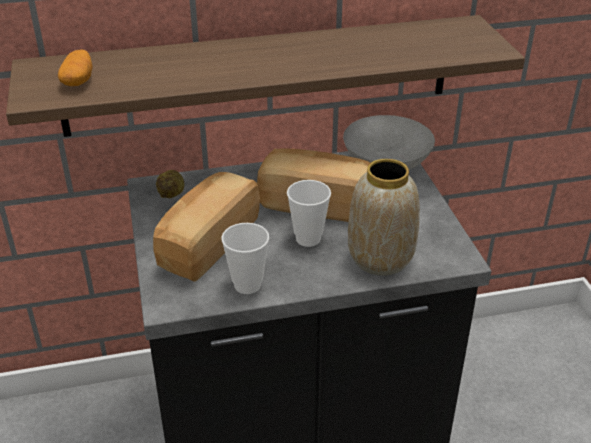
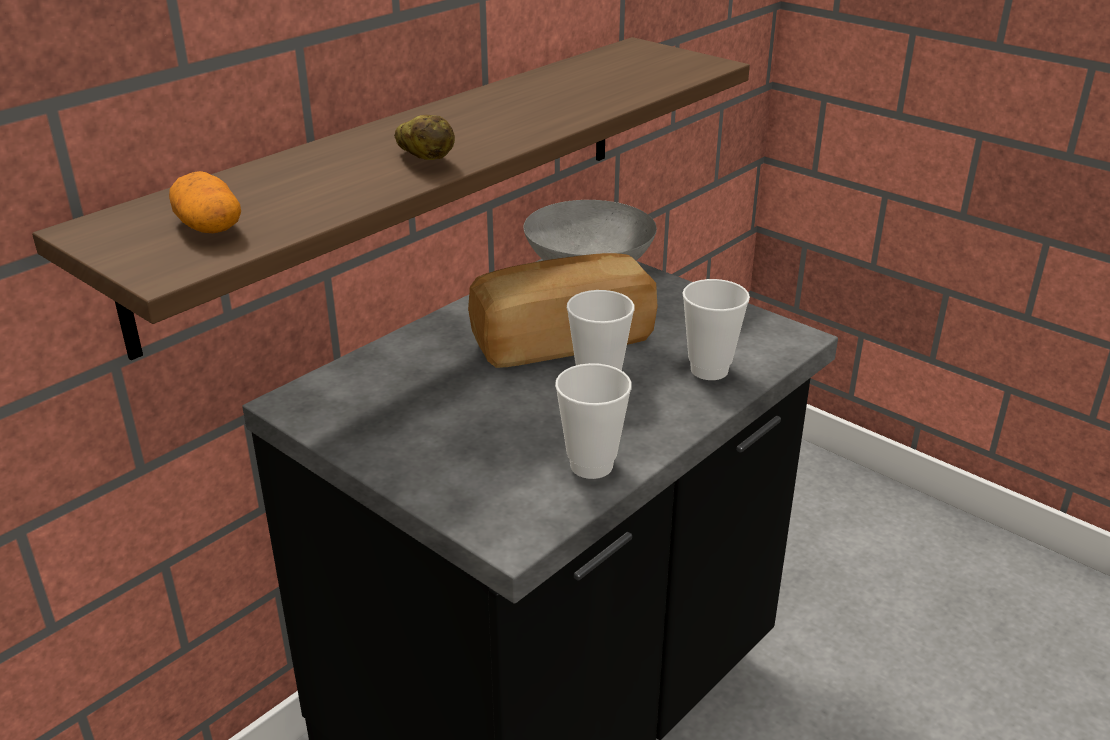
camera: 35 degrees left, 5 degrees down
(172, 193) = (341, 398): potato -> potato (426, 160)
(207, 244) = (473, 440): bread -> none
(380, 258) = (709, 370): vase -> cup

